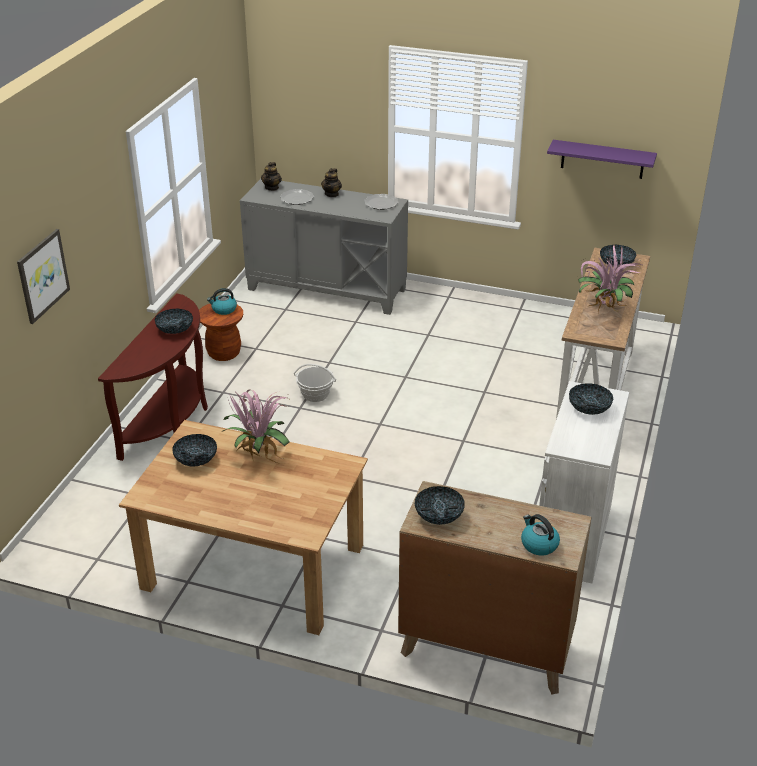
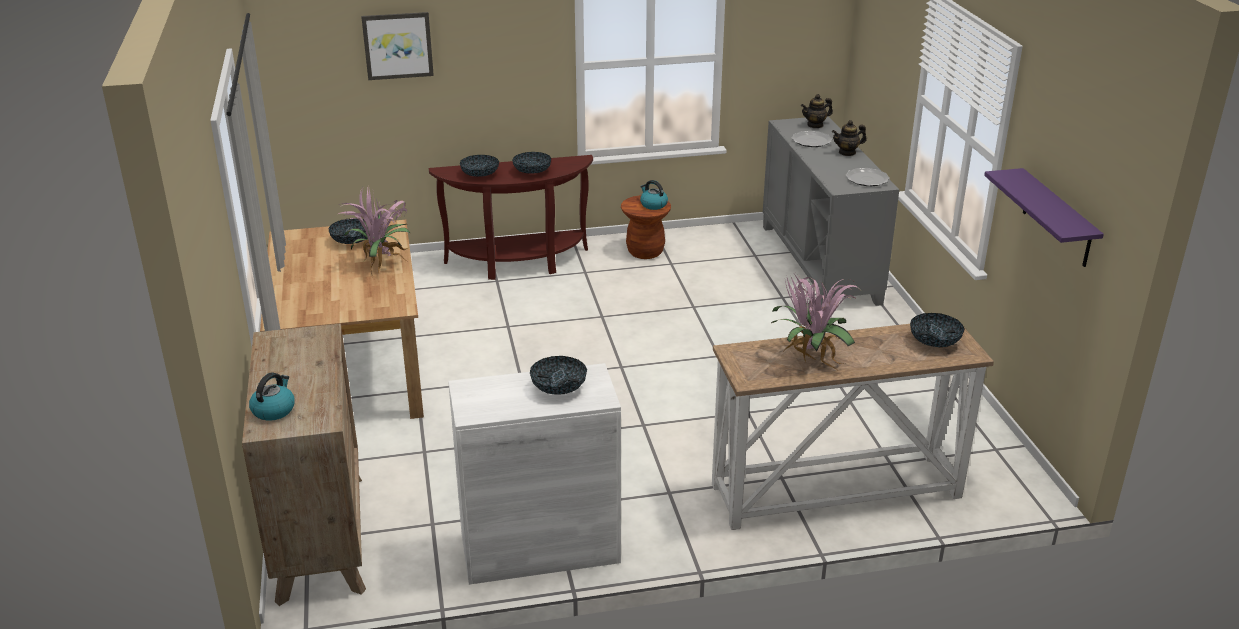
camera: 60 degrees right, 5 degrees down
(315, 394) = (631, 317): basket -> none
(439, 515) = (288, 345): bowl -> bowl (480, 175)

